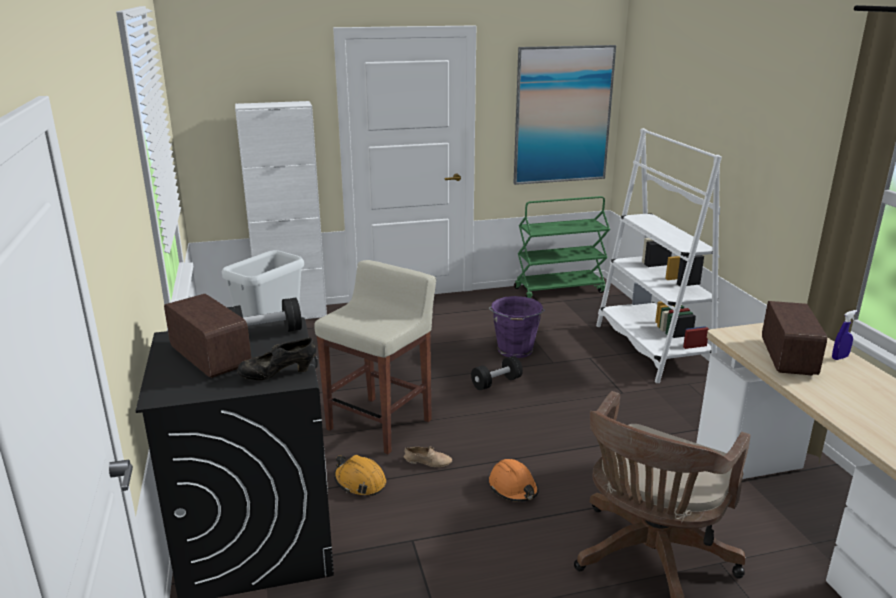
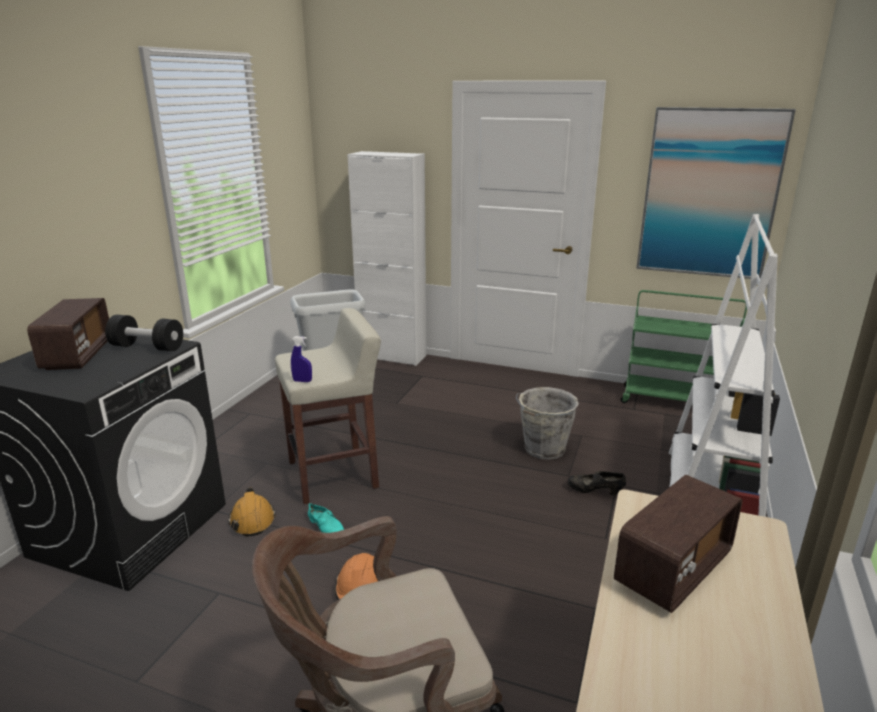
camera: 35 degrees right, 0 degrees up
(278, 375) = (83, 383): black shoe -> black shoe (595, 492)
(428, 461) = (326, 525): beige shoe -> turquoise shoe
(496, 382) = (483, 475): black dumbbell -> none
(515, 351) = (543, 449): purple bucket -> grey bucket
(839, 357) = (763, 604): blue spray bottle -> blue spray bottle (302, 381)

